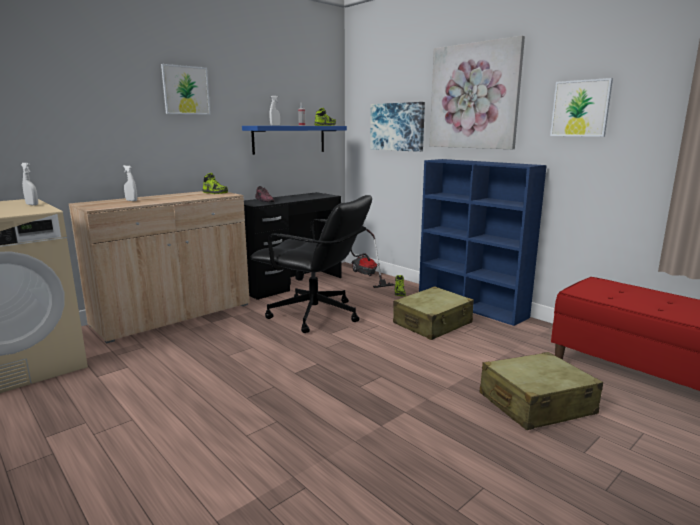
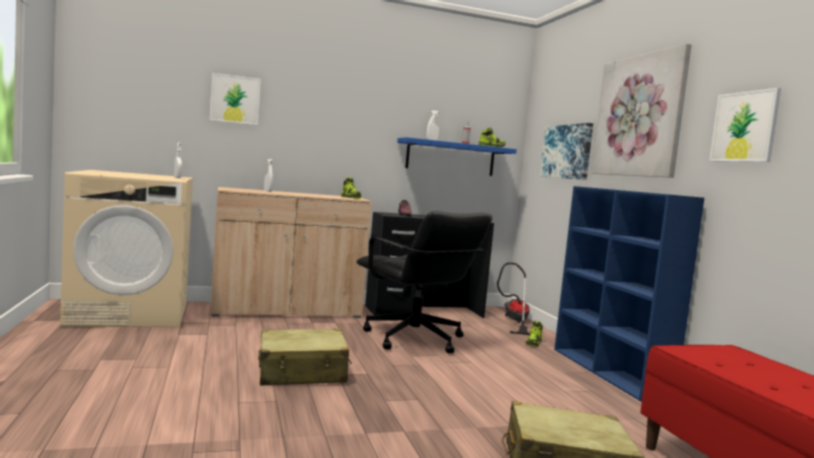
camera: 25 degrees right, 10 degrees down
(186, 90) = (344, 99): picture -> picture (235, 99)
(432, 323) = (536, 375): beige suitcase -> beige suitcase (302, 372)

